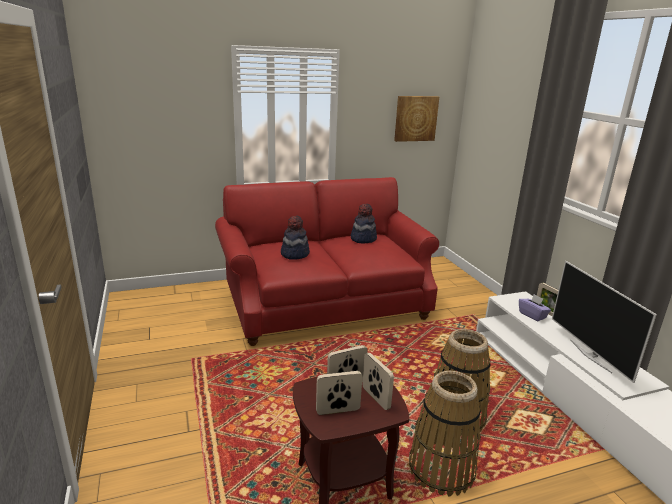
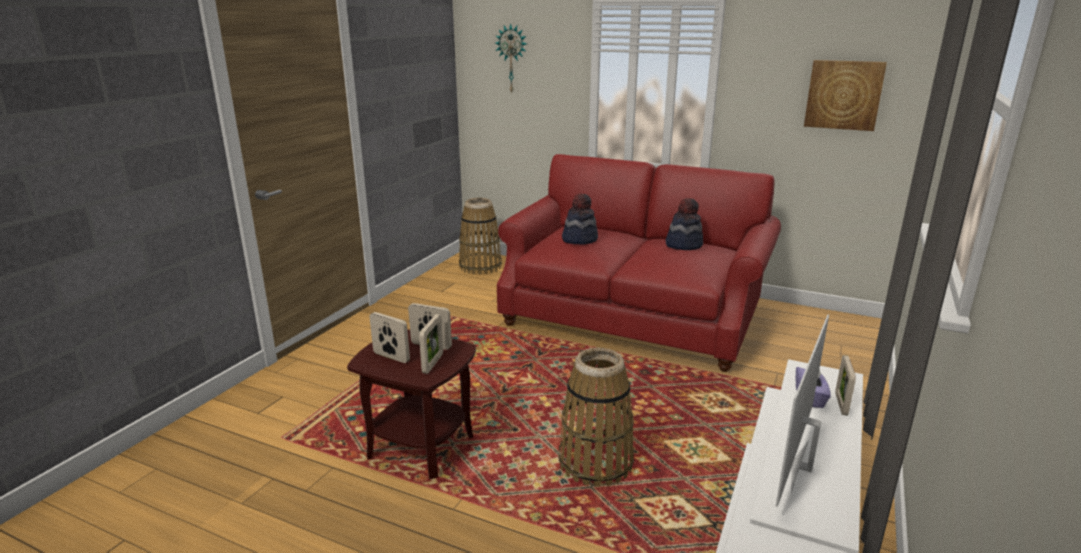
camera: 45 degrees right, 0 degrees up
(151, 101) = (512, 59): none -> wall clock
(441, 469) = (506, 487): basket -> basket (480, 266)

